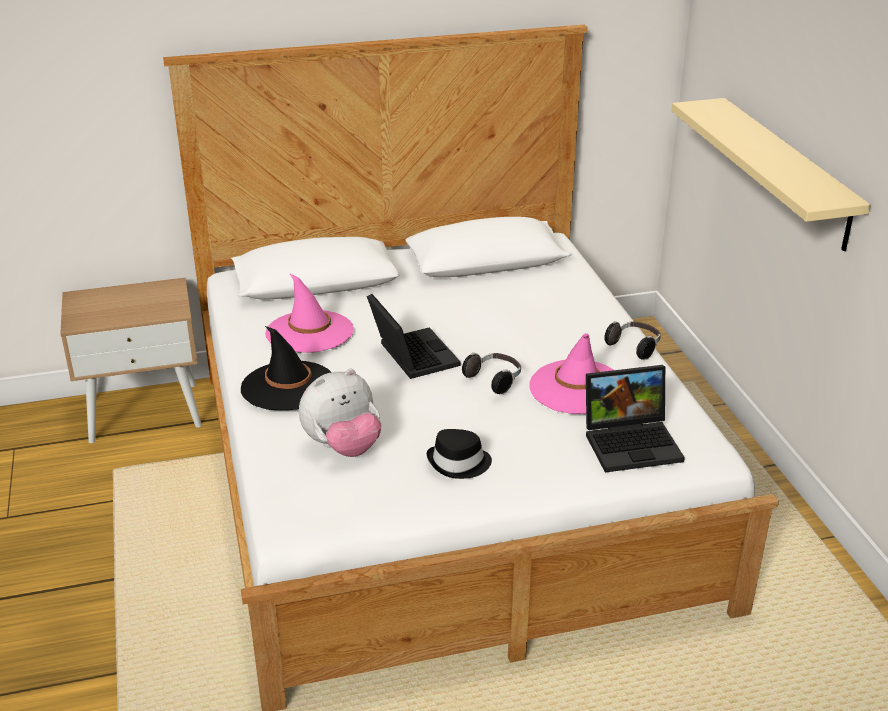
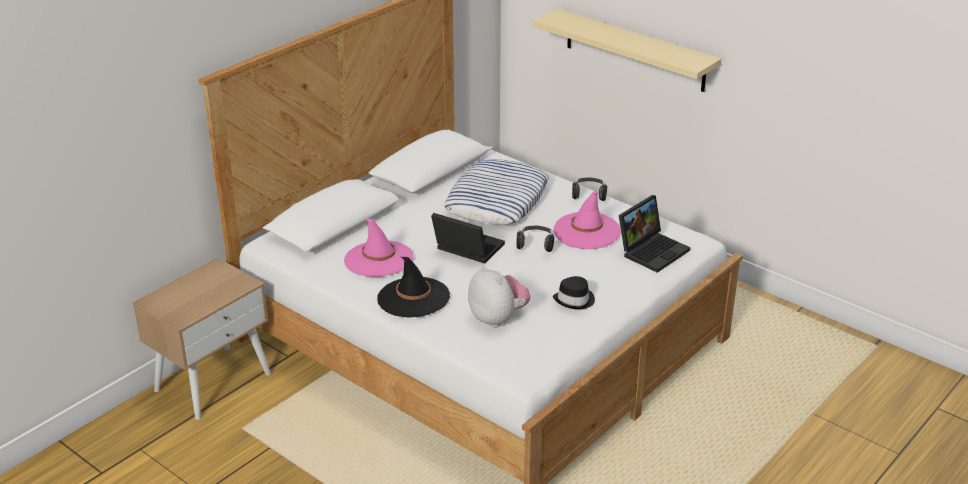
camera: 35 degrees left, 0 degrees up
(343, 447) = (498, 318): plush toy -> plush toy turned 60 degrees counterclockwise
(517, 315) = (497, 200): none -> pillow

